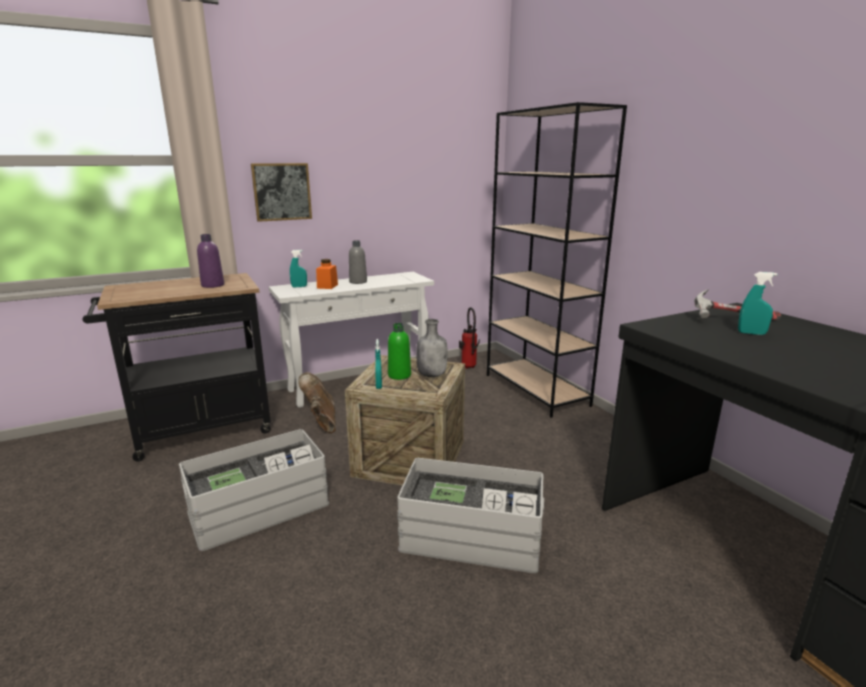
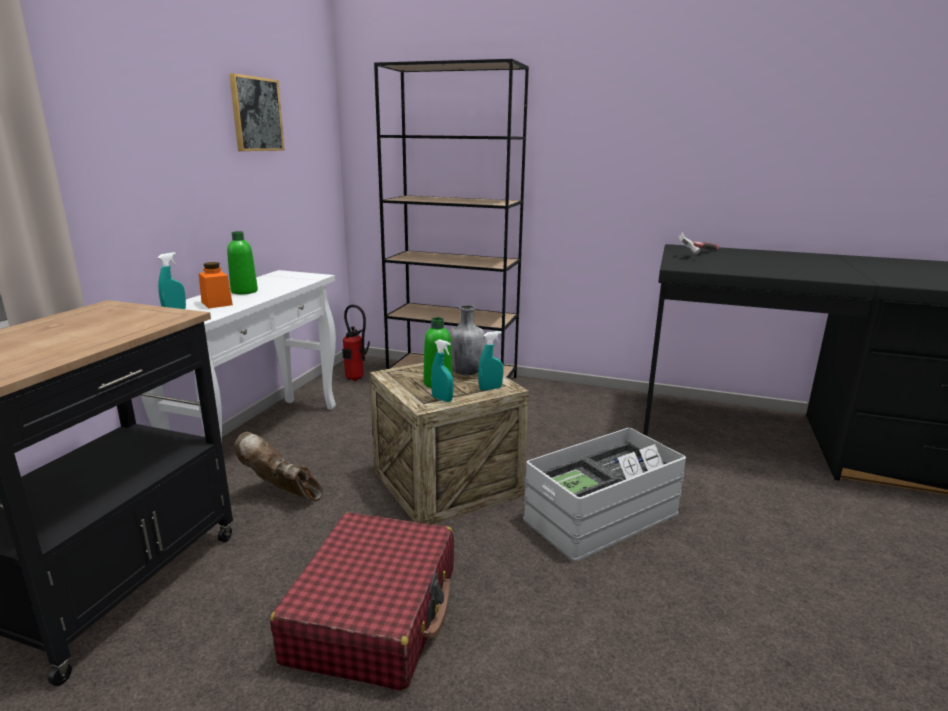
camera: 45 degrees left, 0 degrees up
(212, 285) = (115, 323): purple bottle -> none
(259, 507) = (374, 614): grey storage box -> red suitcase
(282, 192) = (116, 161): picture -> picture (256, 114)
(358, 282) = (244, 291): grey bottle -> green bottle
(751, 333) = (732, 260): turquoise spray bottle -> turquoise spray bottle (490, 388)

